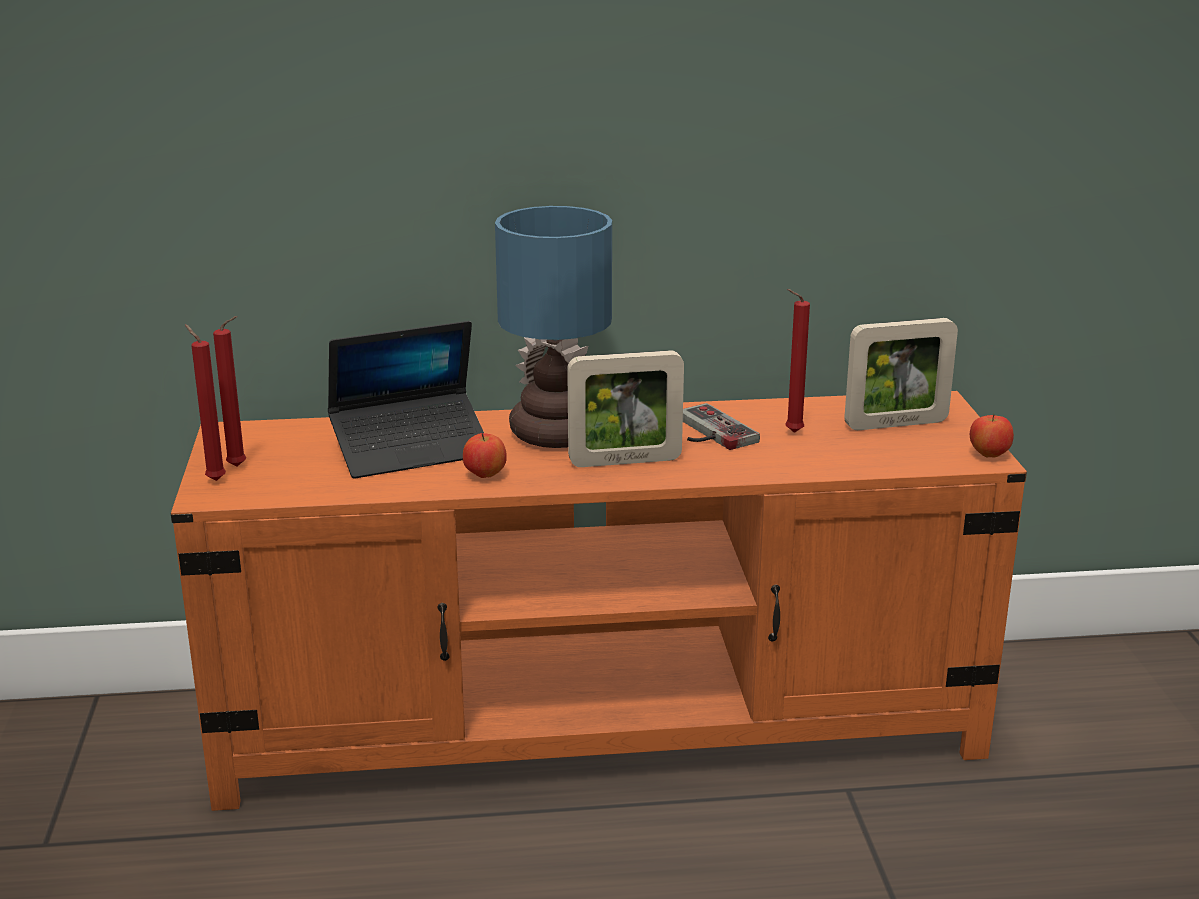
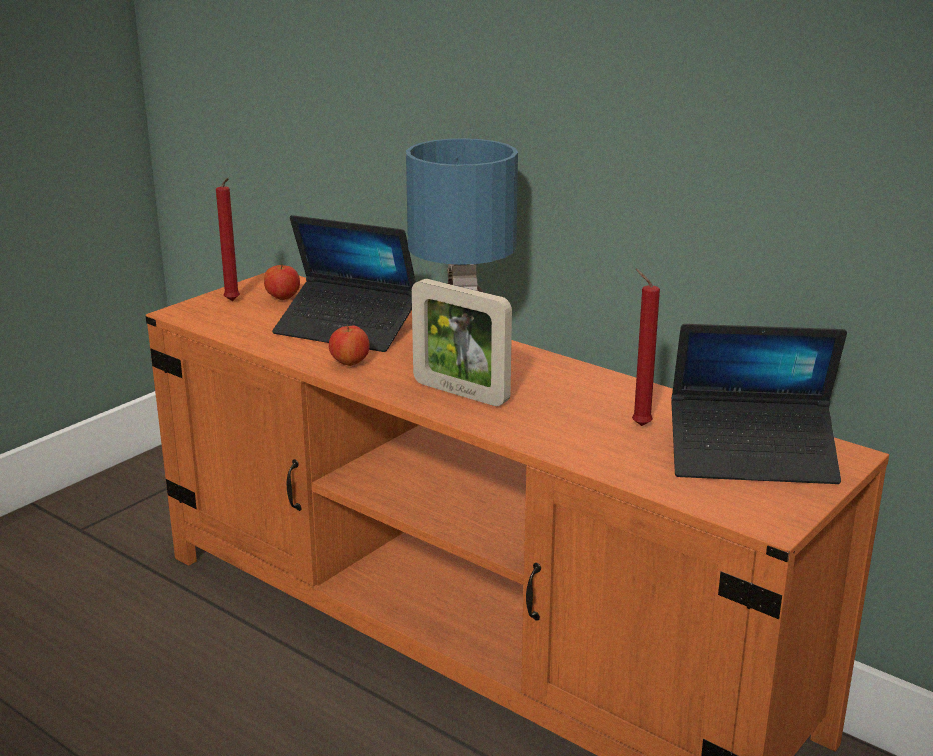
camera: 45 degrees right, 0 degrees up
(214, 480) = (204, 304): red candle -> none
(708, 432) = (571, 397): game controller -> none
(896, 424) = (752, 456): picture frame -> laptop
(988, 455) = (781, 519): apple -> apple (283, 298)

